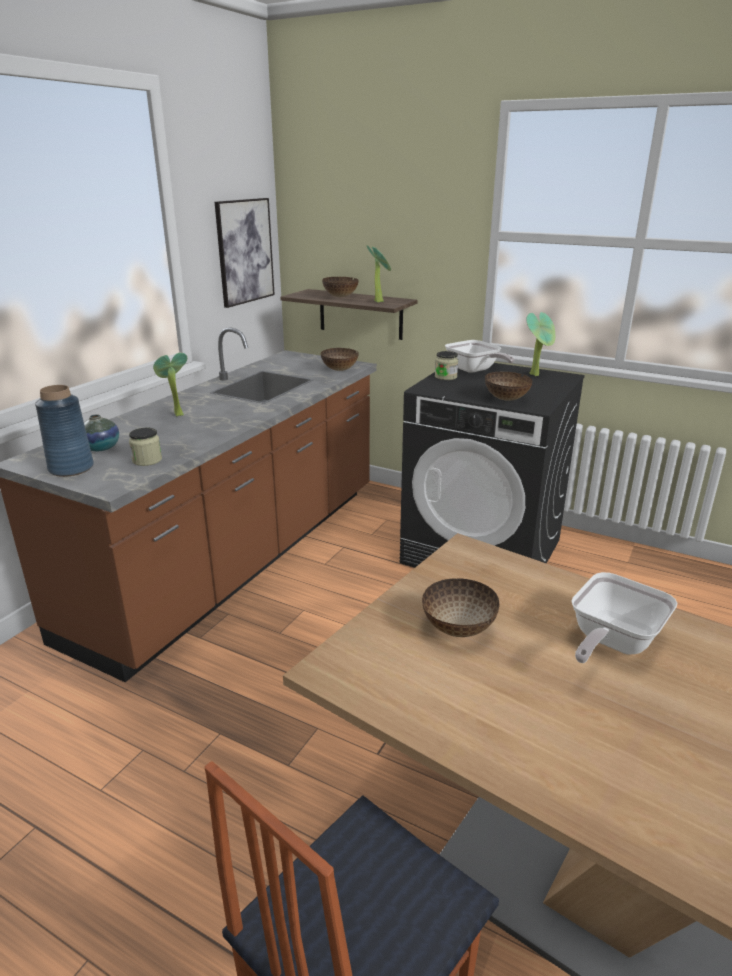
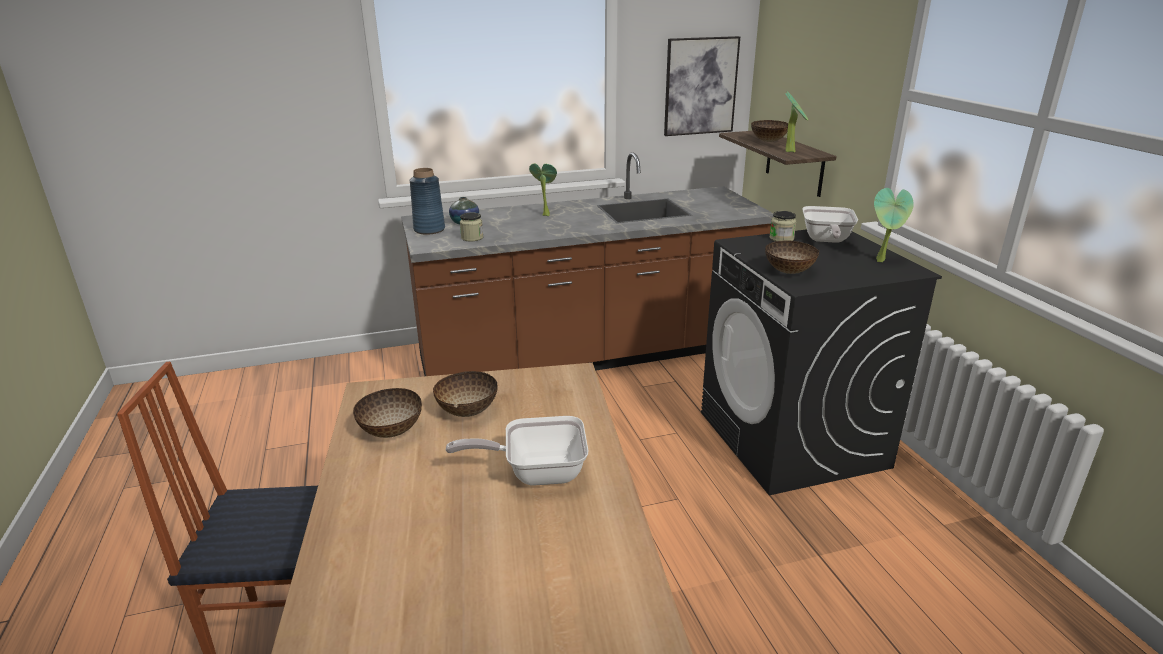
camera: 45 degrees right, 0 degrees up
(339, 370) = (730, 213): bowl -> bowl (390, 431)

